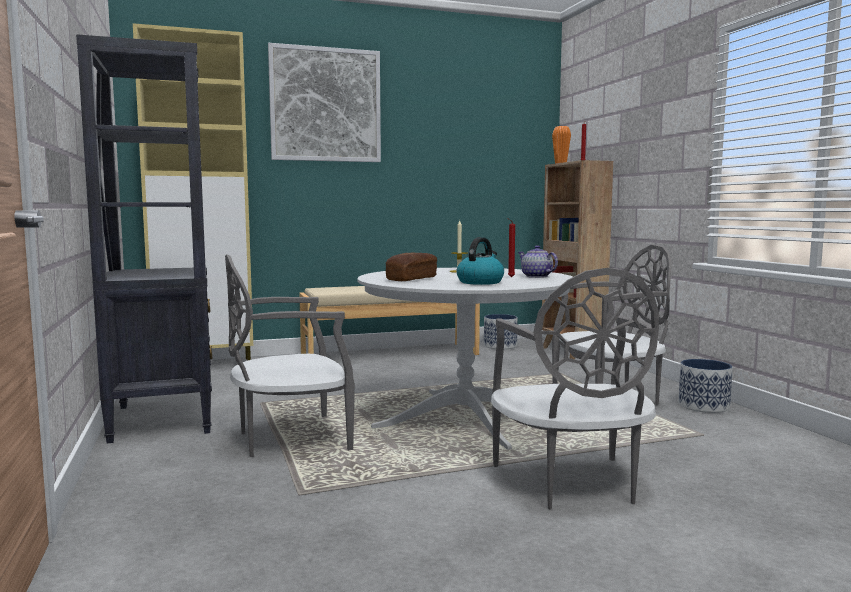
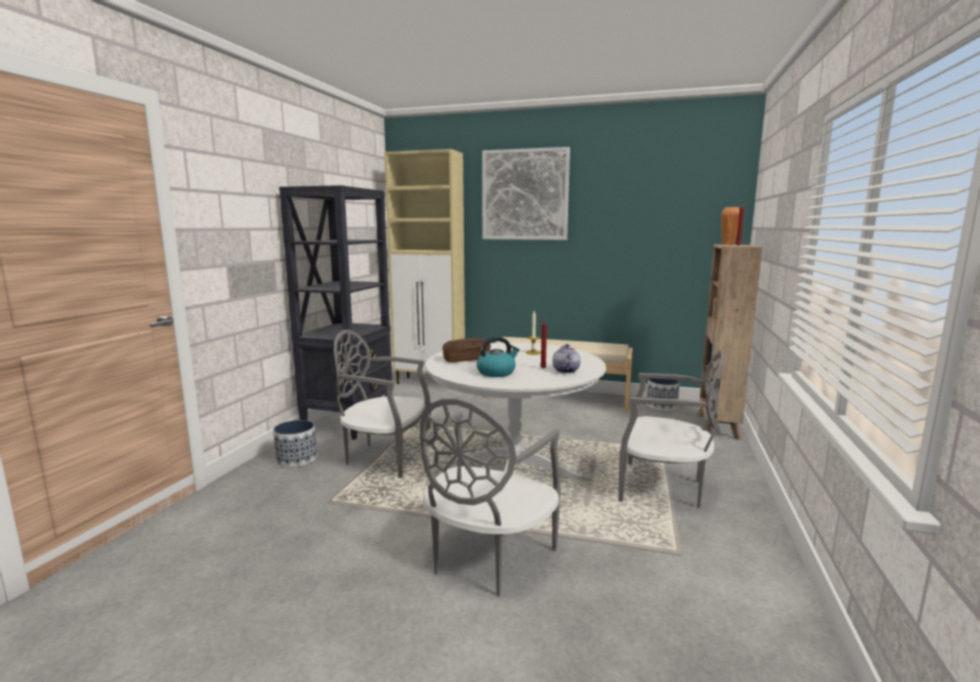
camera: 35 degrees right, 5 degrees up
(703, 406) = (744, 523): planter -> planter (296, 459)

